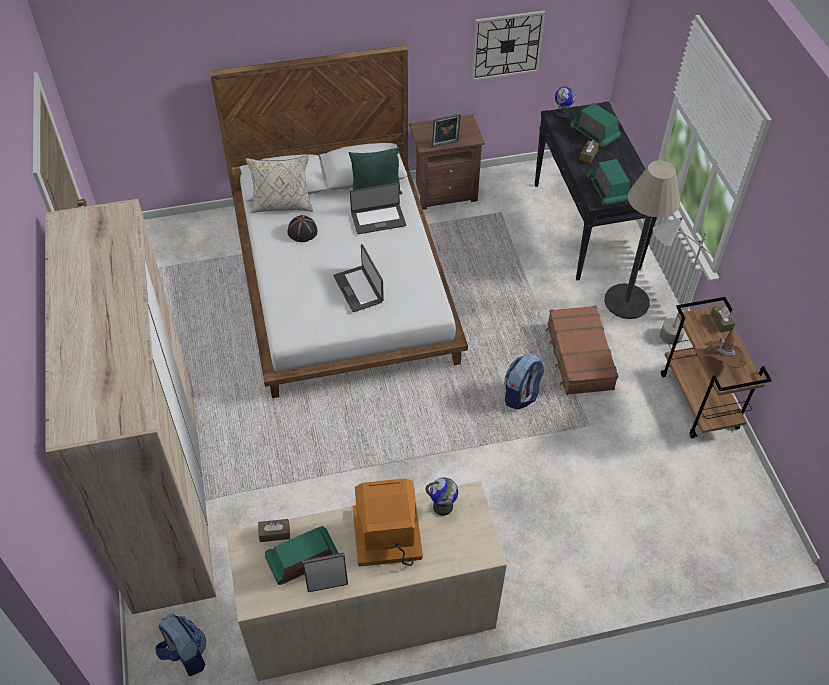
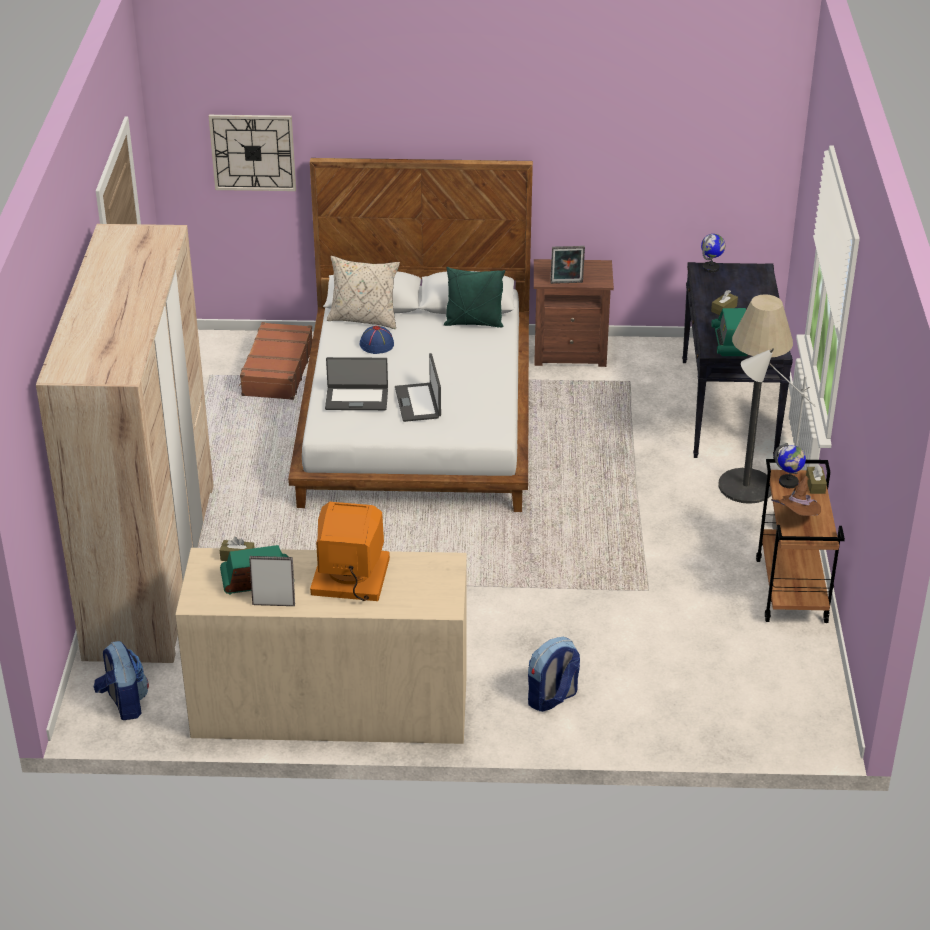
camera: 15 degrees right, 15 degrees down
(303, 232) = (377, 345): black hat -> blue hat
(378, 219) = (466, 345): laptop -> laptop (356, 399)
(443, 507) = (417, 565): globe -> globe (788, 482)
(507, 45) = (654, 180): wall clock -> wall clock (253, 152)
(521, 395) = (580, 551): backpack -> backpack (552, 698)
(579, 357) = (664, 528): brown suitcase -> brown suitcase (277, 371)
(594, 133) = (740, 290): radio -> none

